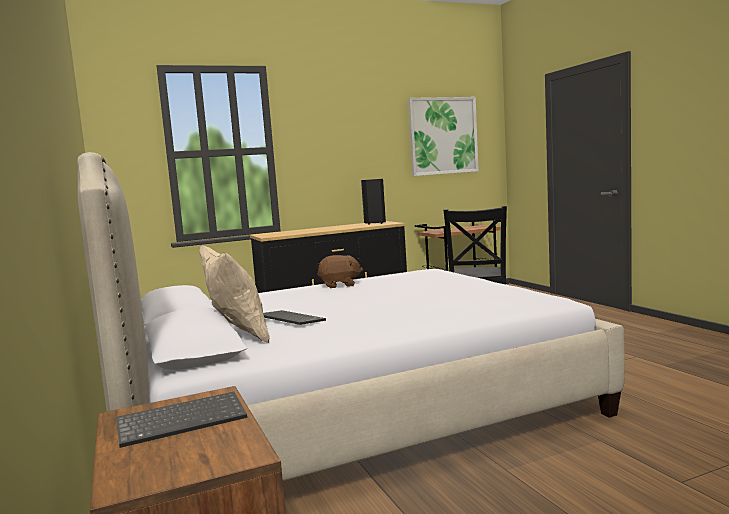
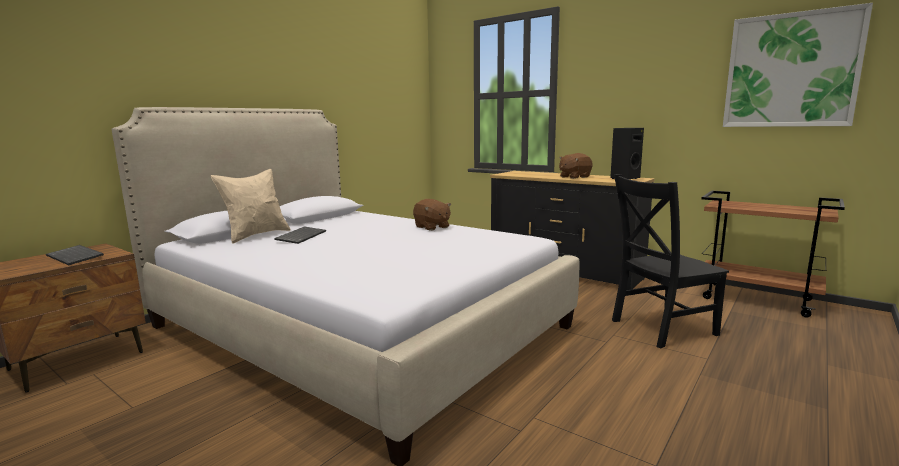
camera: 60 degrees right, 5 degrees up
(338, 228) = (574, 177): none -> brown plush toy

